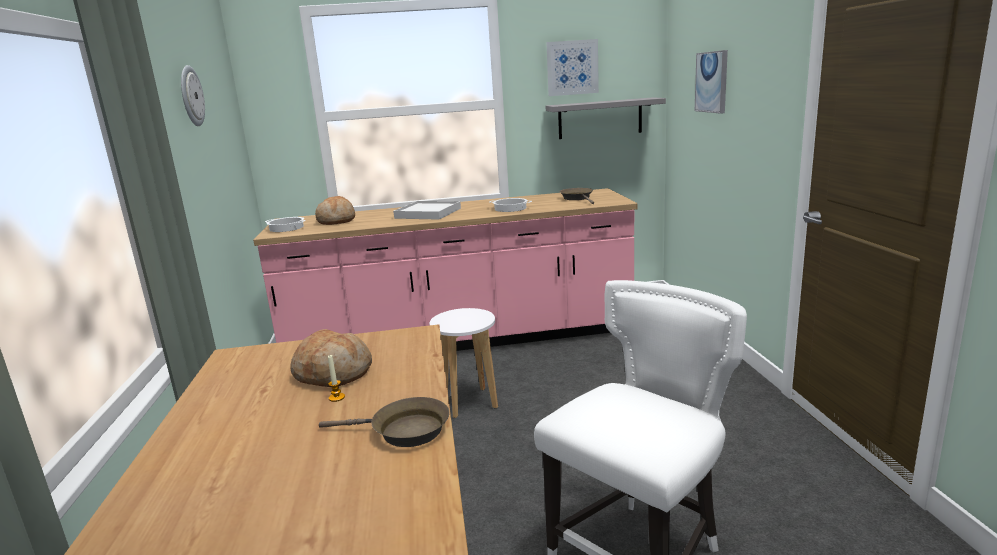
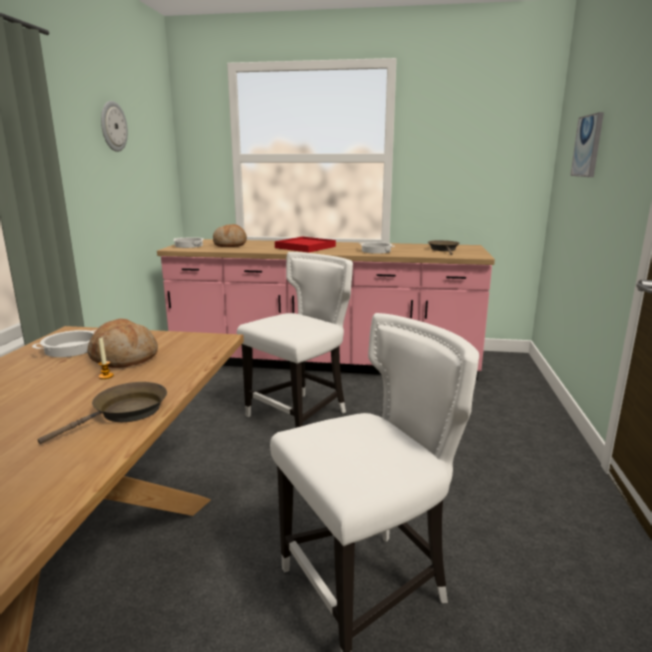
camera: 15 degrees right, 0 degrees up
(257, 374) = (71, 348): none -> cooking pot
(404, 431) = (125, 413): brown frying pan -> brown frying pan turned 75 degrees counterclockwise
(428, 213) = (305, 247): white tray -> red tray
(470, 402) = (300, 415): white stool -> white chair
(572, 67) = (461, 129): picture -> none
(600, 118) = (483, 179): grey shelf -> none

